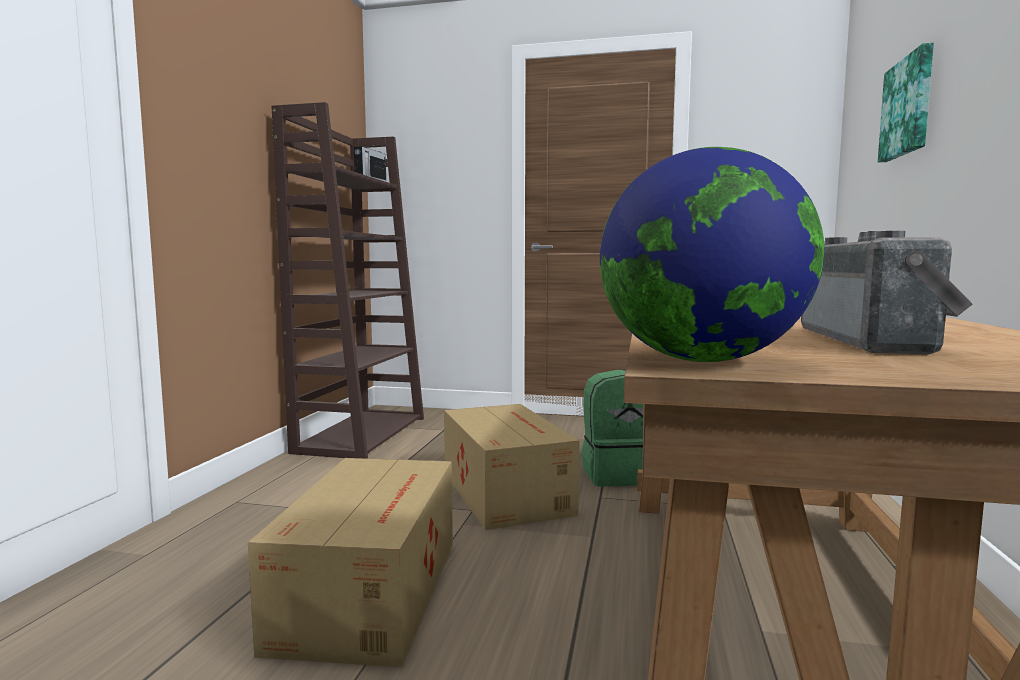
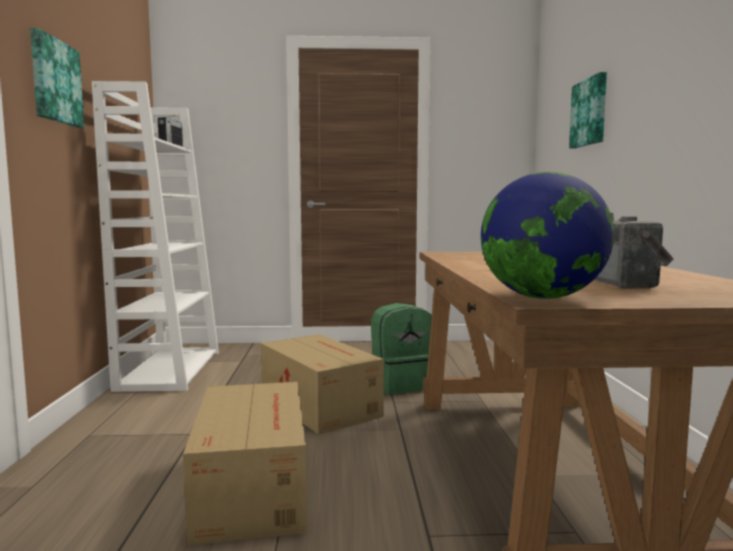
camera: 15 degrees left, 0 degrees up
(220, 105) = (54, 81): none -> picture
(362, 434) = (170, 369): brown bookcase -> white bookcase

